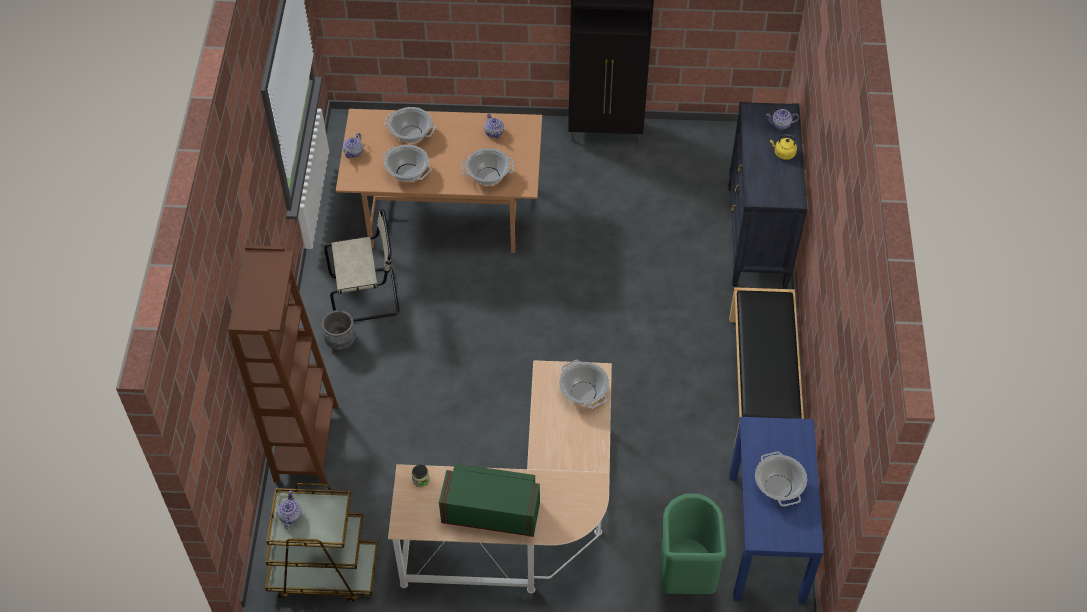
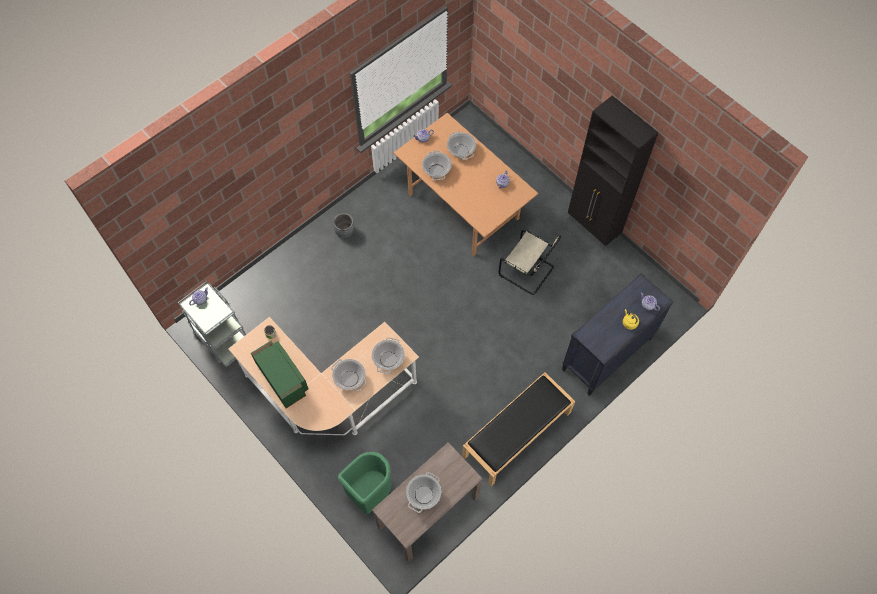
camera: 45 degrees right, 10 degrees up
(306, 443) = (278, 269): brown bookcase -> none
(323, 572) = (222, 337): brown cart -> grey cart
(368, 295) = (381, 219): beige chair -> beige chair (528, 272)
(488, 176) = (473, 205): cooking pot -> cooking pot (350, 379)
(766, 537) = (428, 512): blue console table -> brown console table

